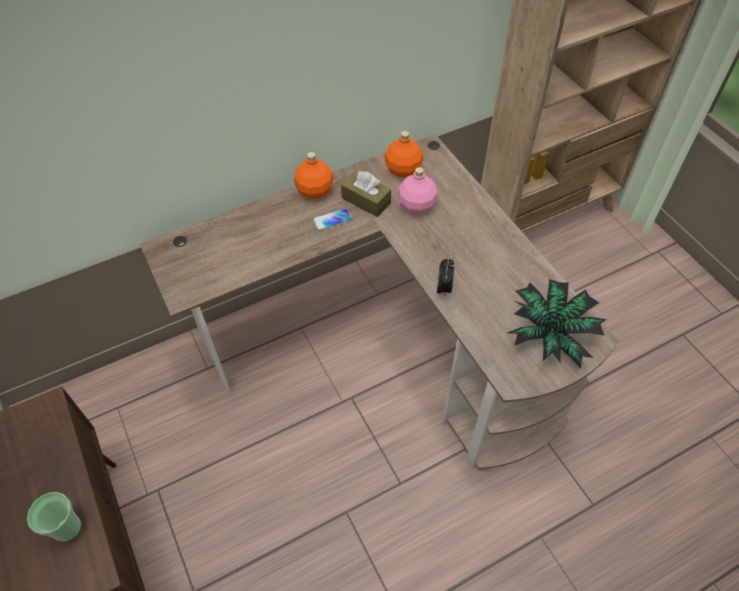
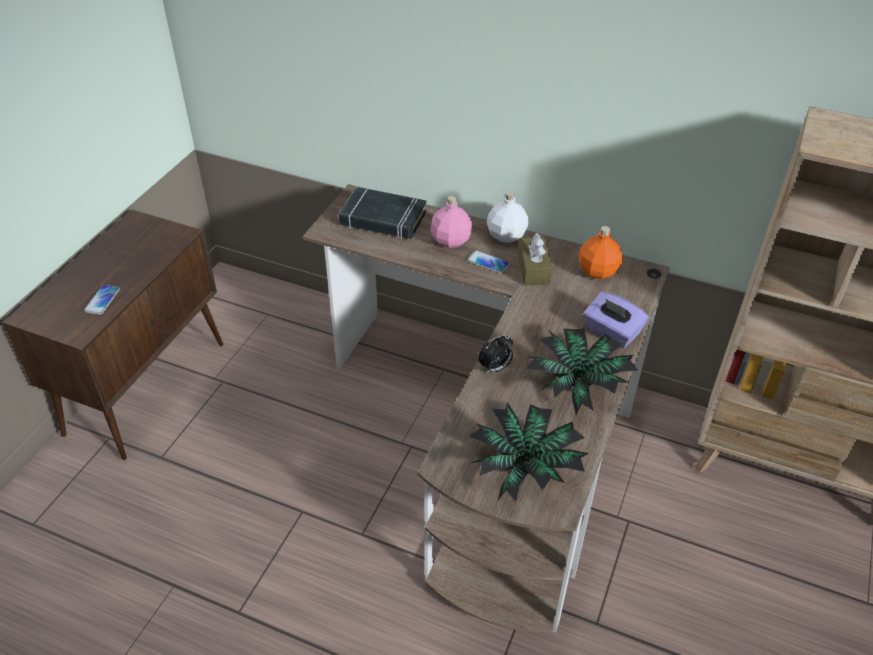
camera: 50 degrees right, 10 degrees down
(67, 528) = (102, 300): cup -> phone
(212, 249) = (383, 219): none -> black book
(315, 190) = (507, 235): orange bottle -> white bottle
(417, 205) = (568, 302): pink bottle -> pink bottle (451, 240)
(467, 204) = (611, 332): none -> purple tissue box
(499, 254) = (579, 385): none -> potted plant

